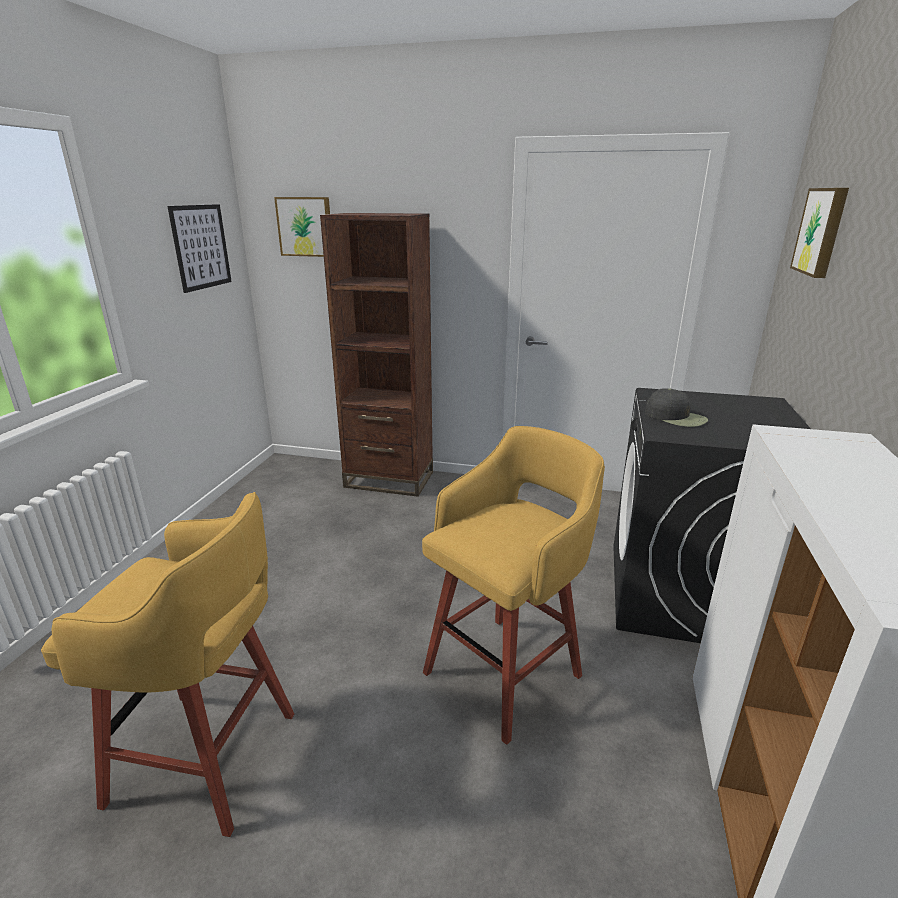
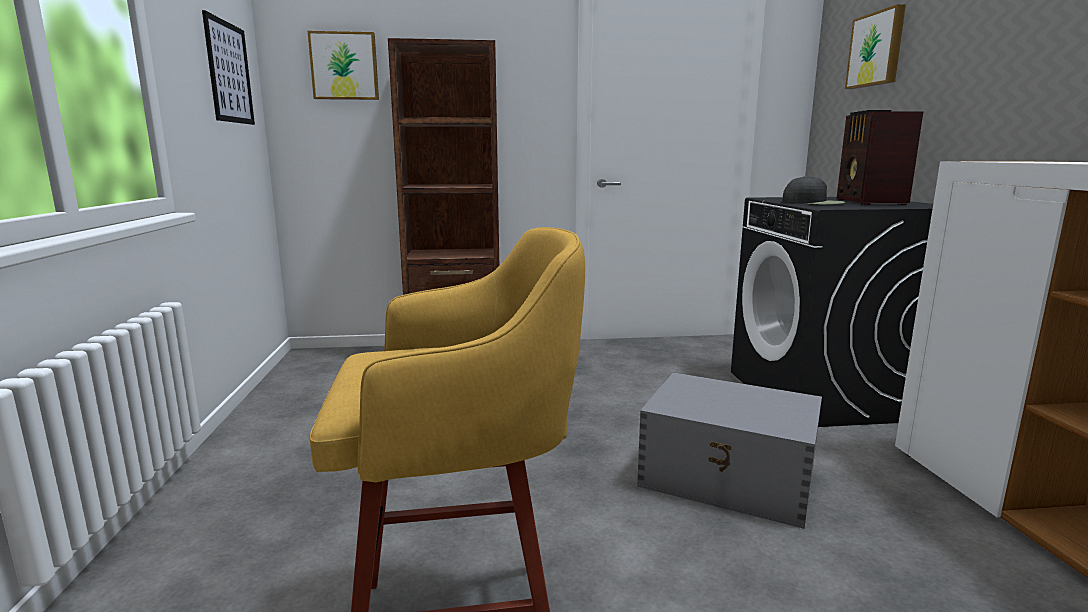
camera: 20 degrees left, 10 degrees down
(506, 671) = (729, 478): yellow stool -> grey storage box
(746, 420) = (869, 202): none -> radio

